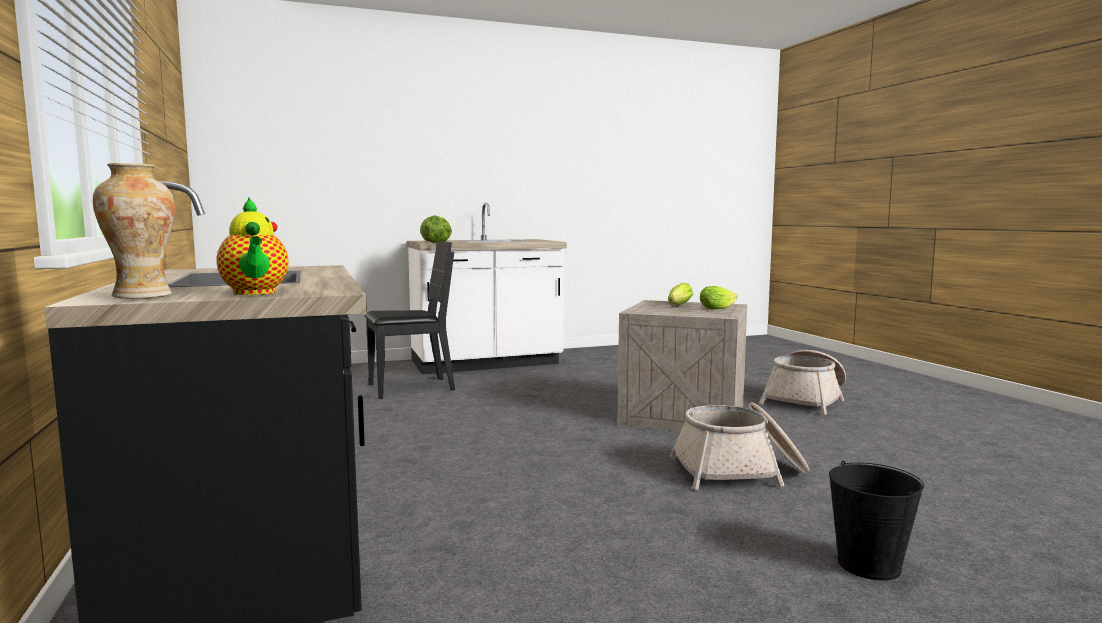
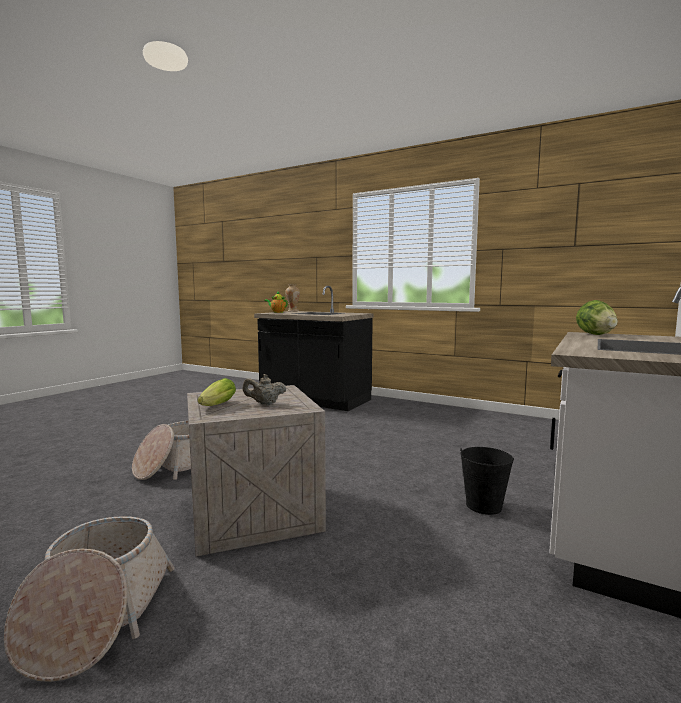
camera: 140 degrees right, 0 degrees up
(410, 388) = (520, 466): black chair -> none
(678, 305) = (265, 403): lettuce -> beige teapot
(868, 565) = (116, 441): black bucket -> black bucket (483, 505)

